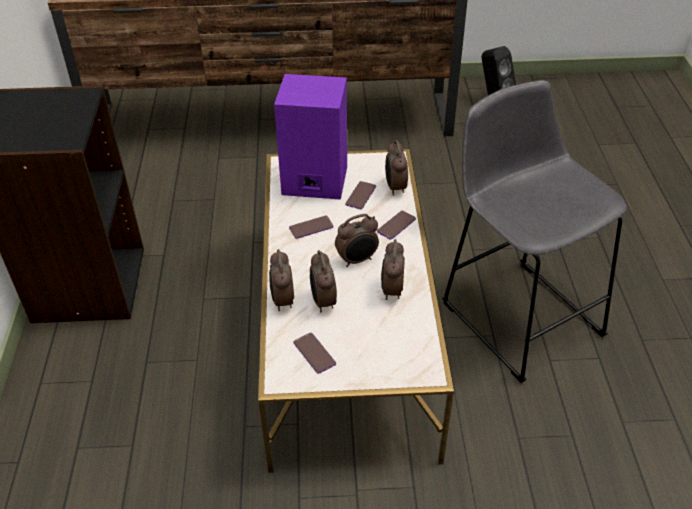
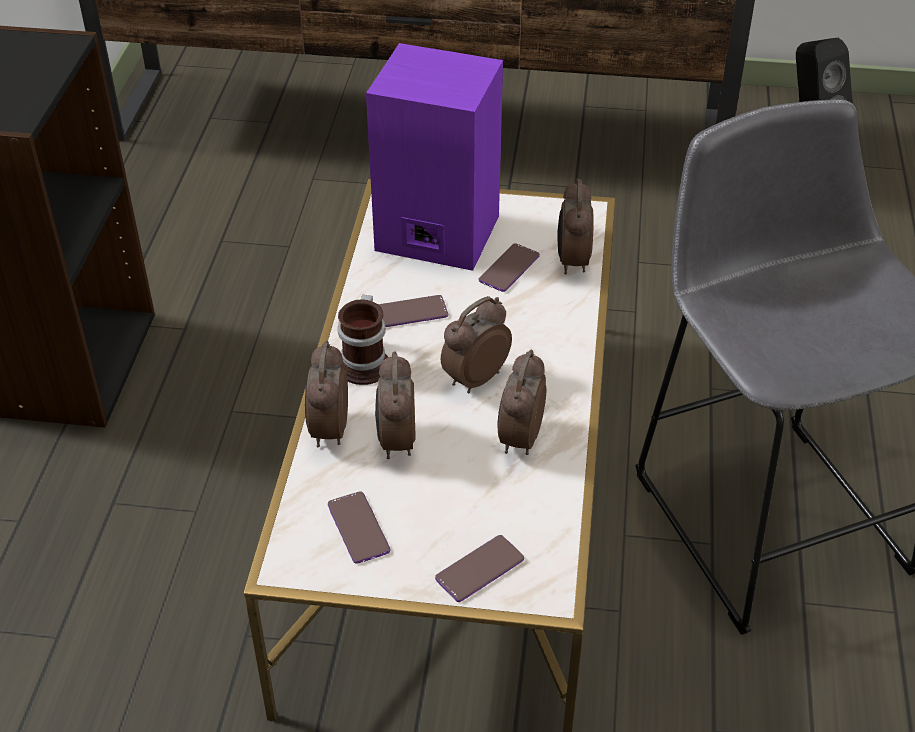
camera: 10 degrees right, 0 degrees up
(294, 259) = (367, 362): none -> mug
(357, 260) = (474, 378): alarm clock -> alarm clock turned 150 degrees clockwise
(396, 225) = (557, 327): phone -> phone (479, 569)

